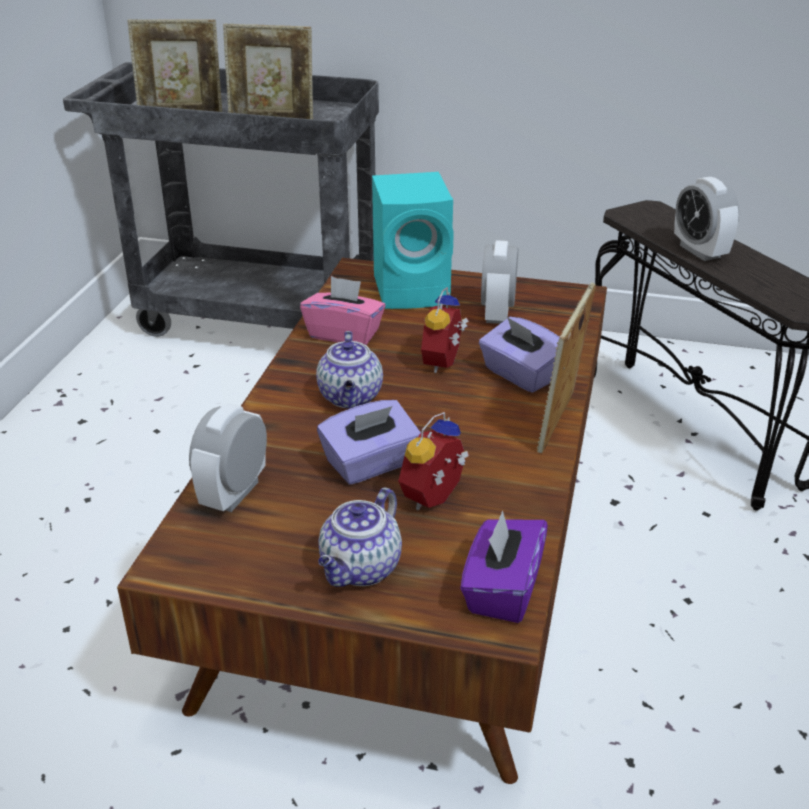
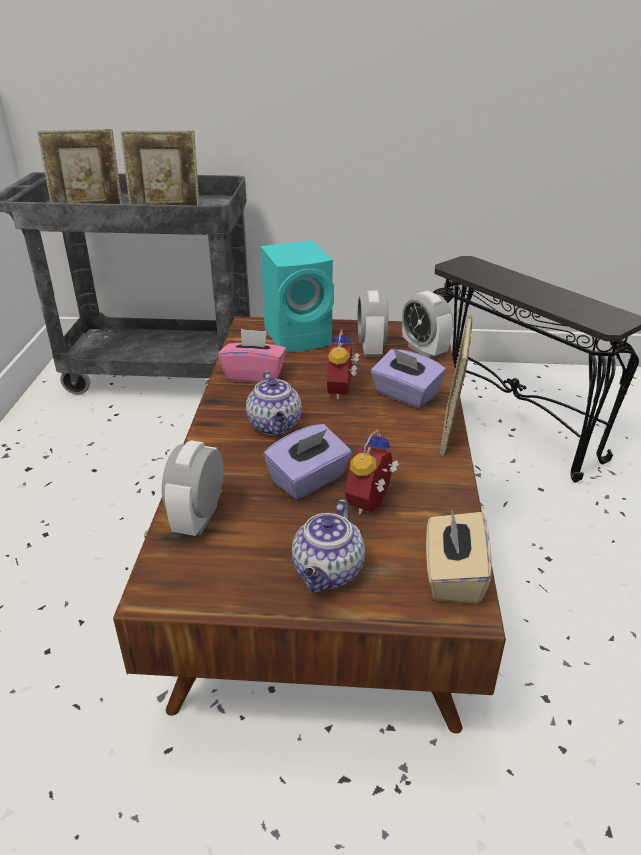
camera: 10 degrees left, 0 degrees up
(502, 590) = (453, 576): purple tissue box -> beige tissue box
(700, 251) = (516, 289): alarm clock -> alarm clock (424, 350)

